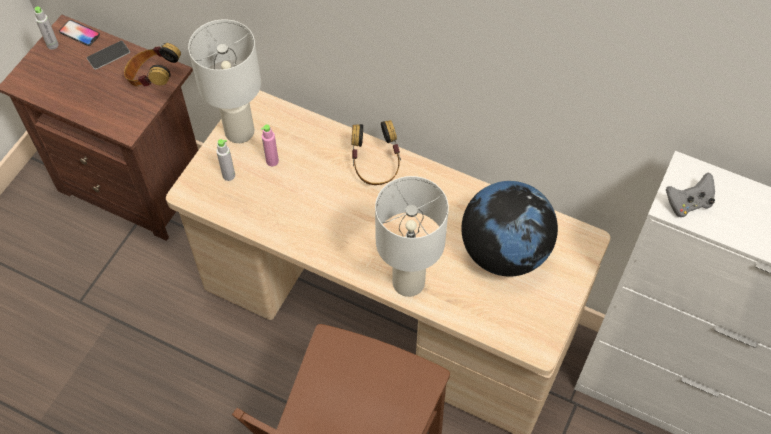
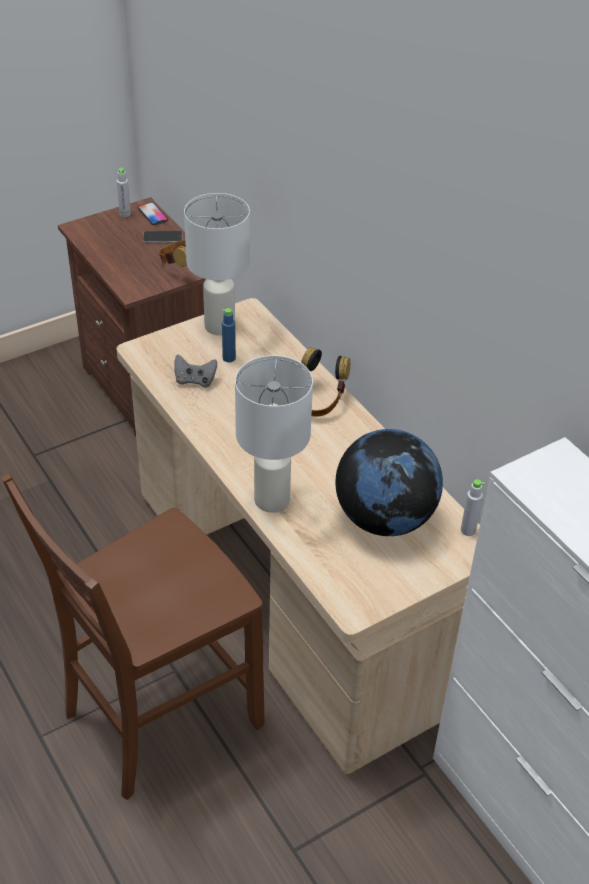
camera: 30 degrees right, 15 degrees down
(228, 175) = (183, 352): grey bottle -> grey bottle (468, 530)
(272, 161) = (229, 358): pink bottle -> blue bottle
(688, 203) = (540, 481): grey game controller -> grey game controller (195, 380)

